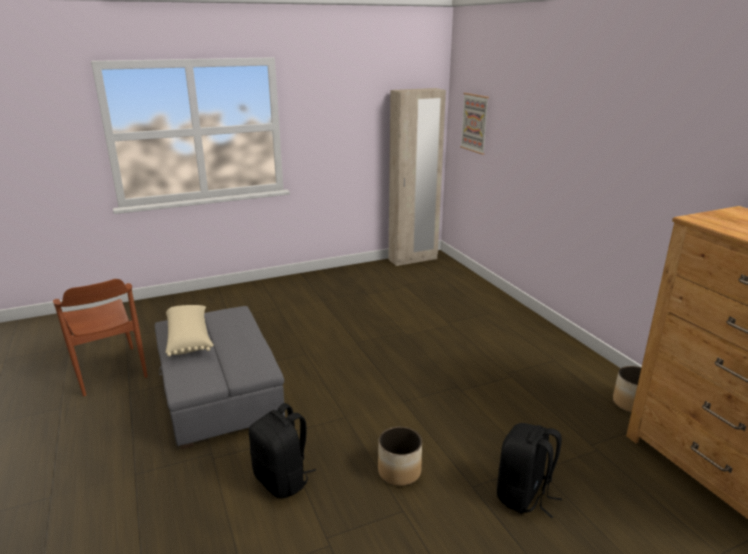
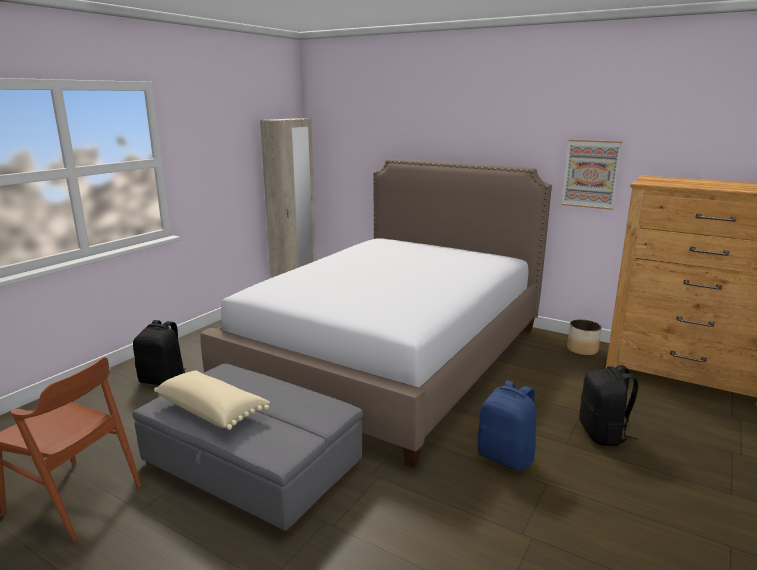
camera: 35 degrees left, 5 degrees down
(282, 480) = (426, 510): black backpack -> black backpack (163, 380)
(399, 471) = (506, 457): planter -> blue backpack
(420, 344) = (392, 357): none -> bed
(475, 123) = (345, 148): picture -> picture (591, 174)

